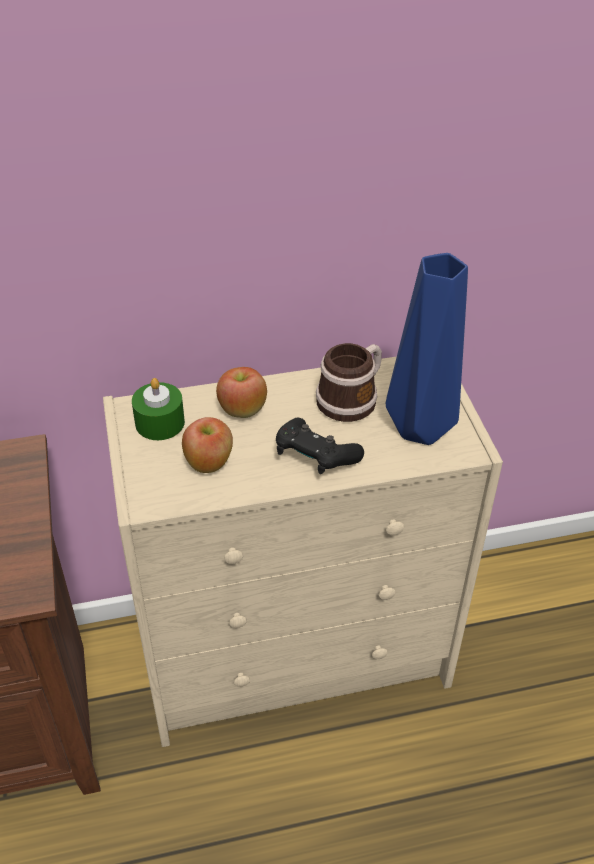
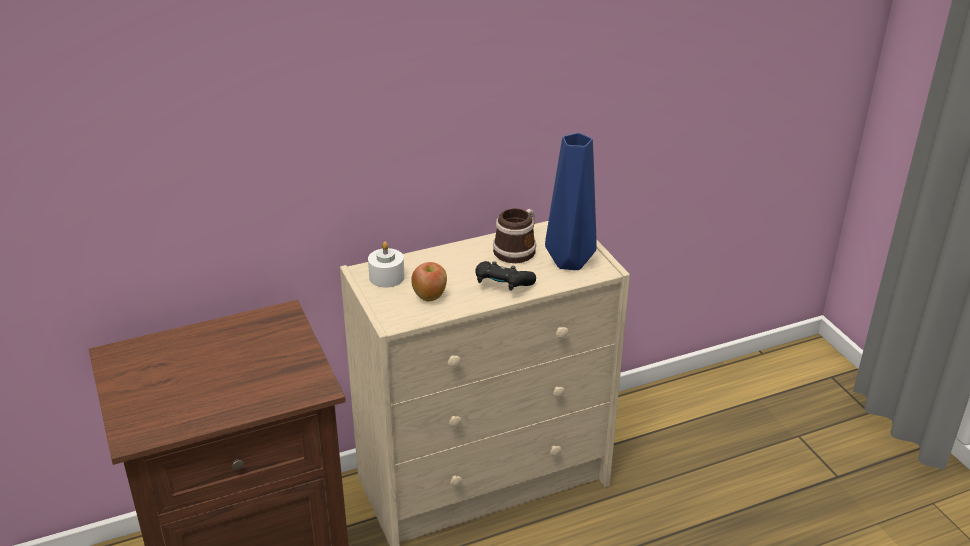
camera: 10 degrees left, 10 degrees down
(160, 423) = (386, 277): green candle -> white candle
(242, 410) = (443, 264): apple -> none

